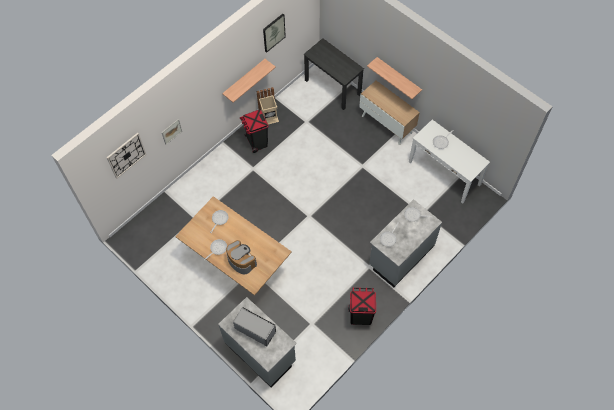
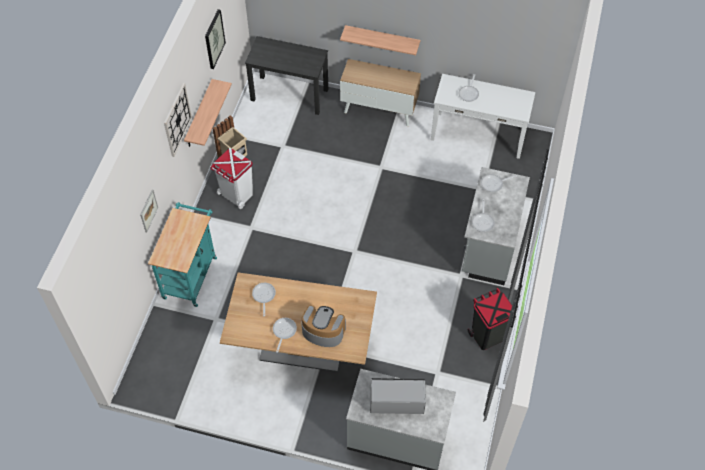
camera: 30 degrees left, 5 degrees down
(126, 155) = (113, 260): wall clock -> wall clock (177, 120)
(198, 182) = (191, 274): none -> turquoise cart
(257, 142) = (236, 195): black trash can -> white trash can

